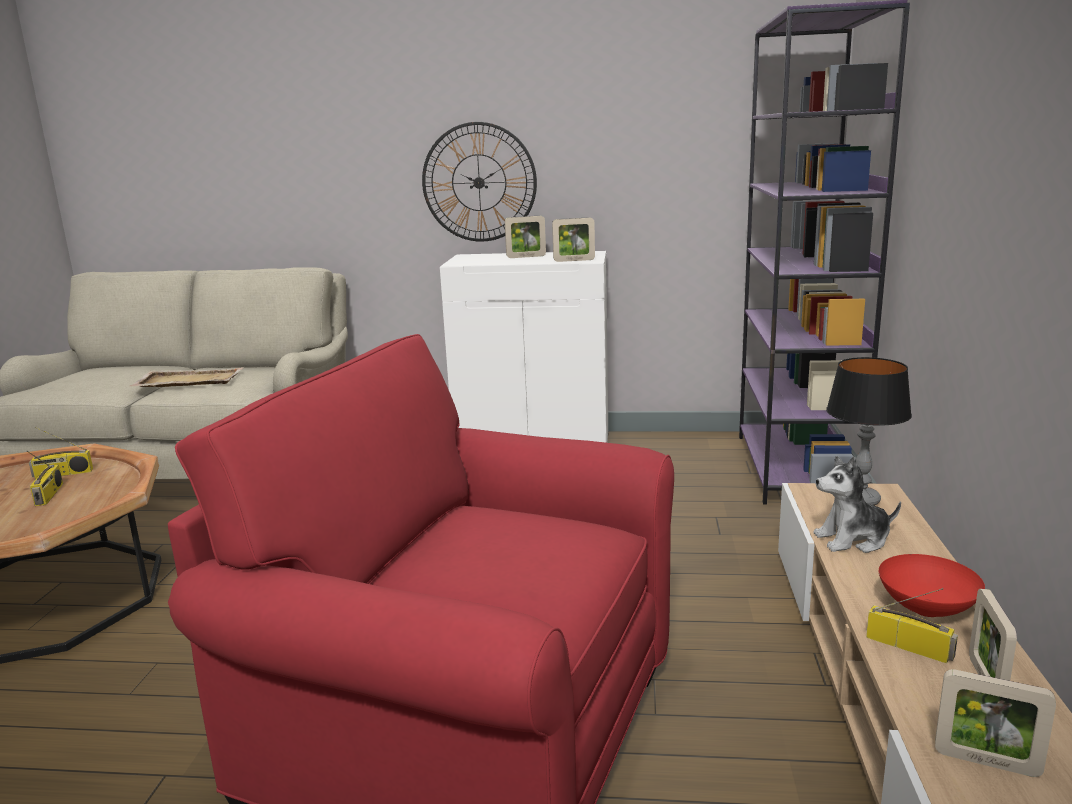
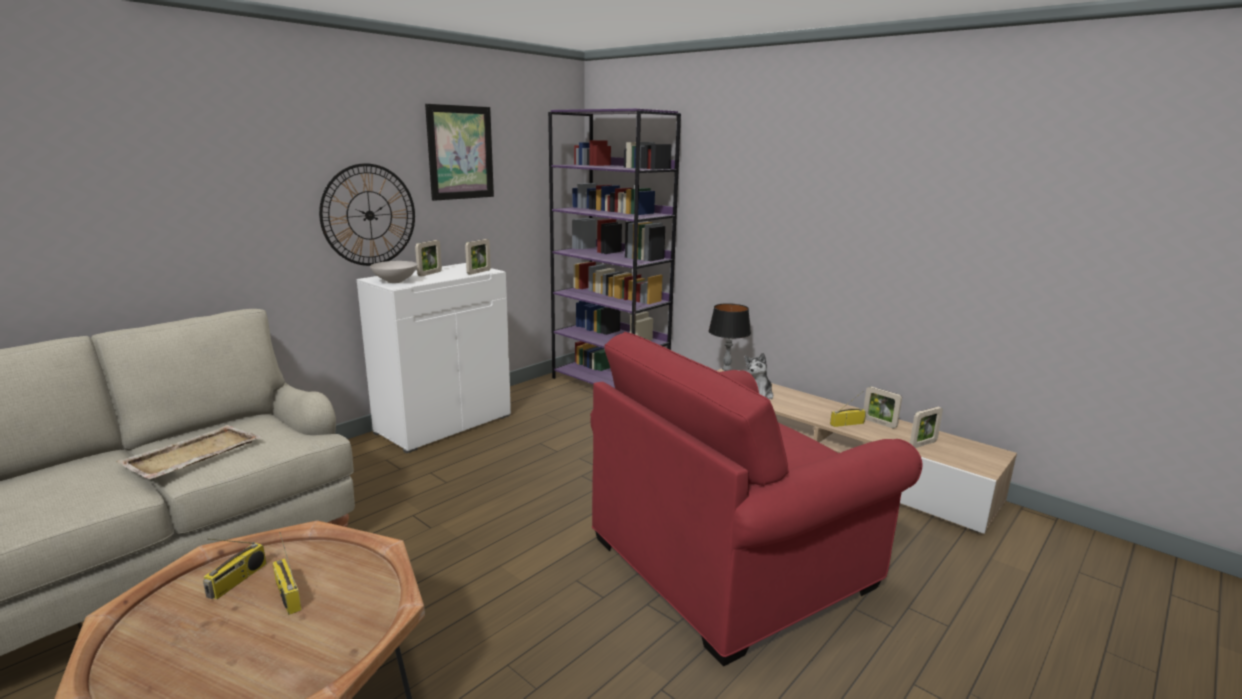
camera: 55 degrees left, 0 degrees up
(49, 495) = (287, 595): radio -> radio turned 150 degrees counterclockwise
(470, 260) = (394, 281): none -> white bowl
(608, 104) = (460, 152): none -> picture
(924, 608) = (825, 410): red bowl -> none

